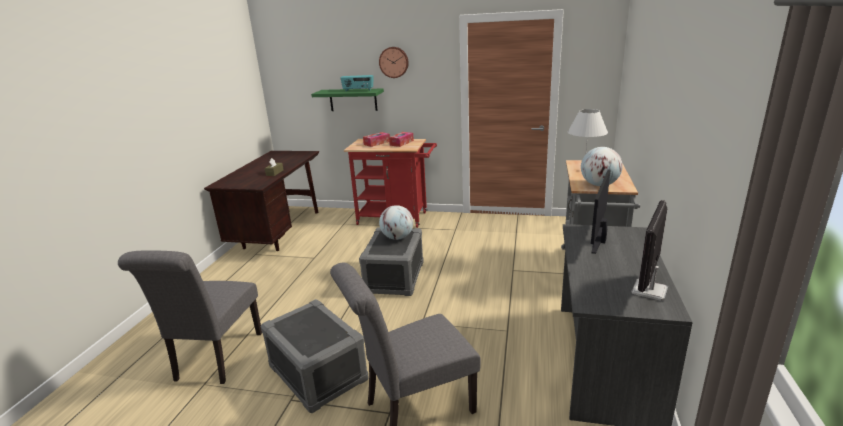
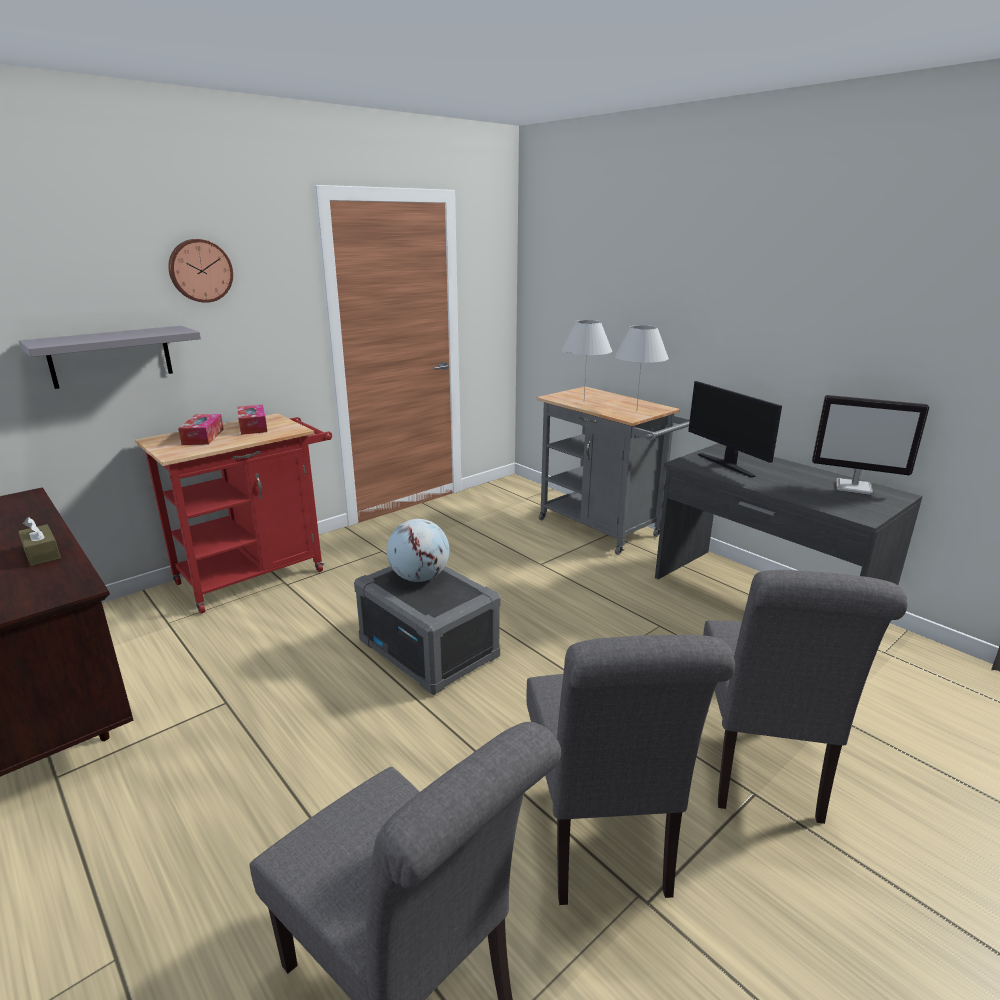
camera: 55 degrees left, 0 degrees up
(317, 373) = (600, 838): grey storage box -> grey chair
(353, 100) = (111, 356): green shelf -> grey shelf
(358, 90) = (137, 332): radio -> none
(599, 185) = (637, 411): globe -> white table lamp
(649, 291) = (855, 487): monitor -> monitor turned 45 degrees counterclockwise

